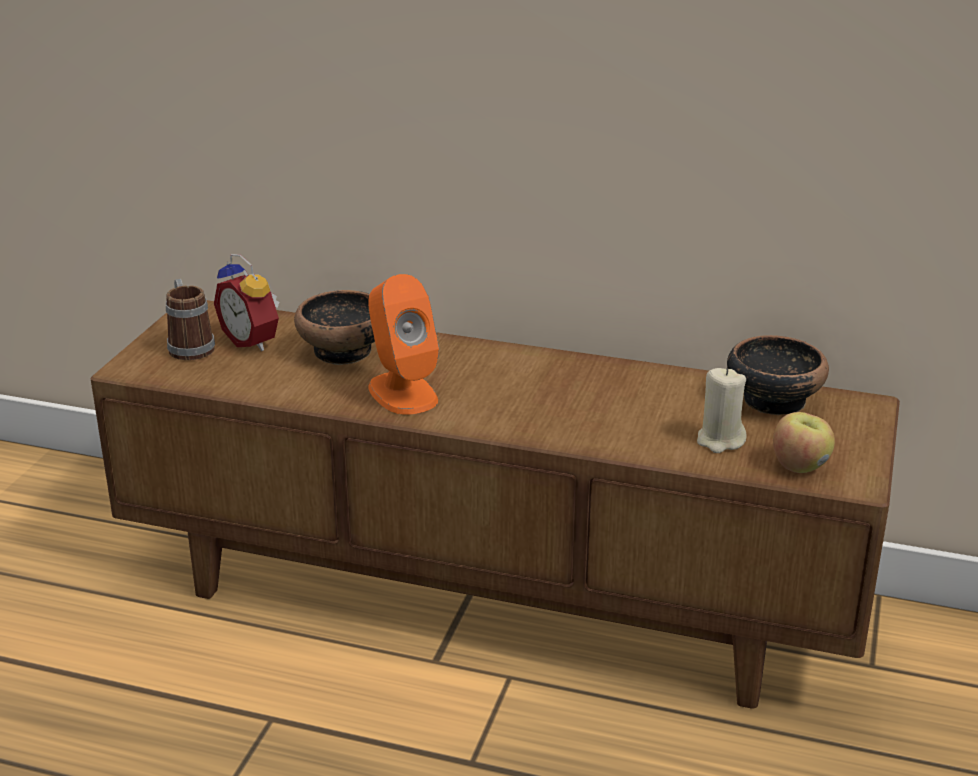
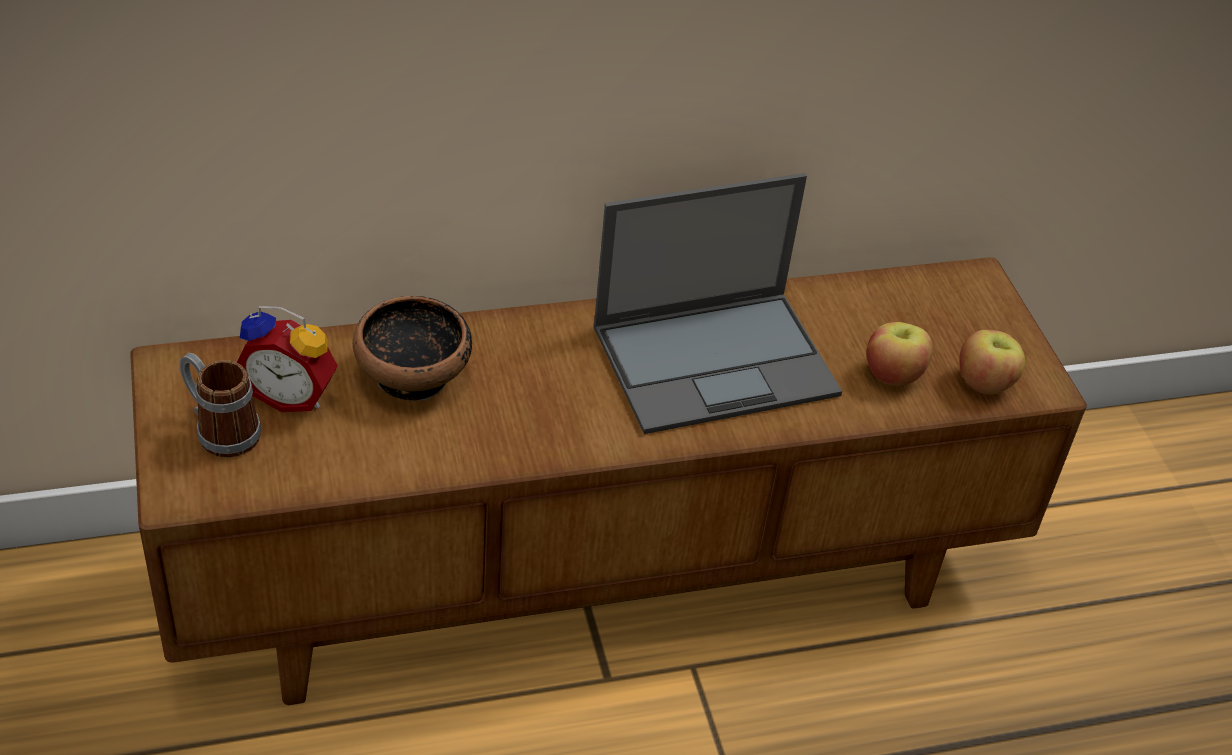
camera: 35 degrees left, 15 degrees up
(402, 393) = (535, 418): orange speaker -> none
(578, 397) = (717, 360): none -> laptop
(720, 440) = (893, 374): beige candle -> apple
(772, 400) = (896, 299): bowl -> none

